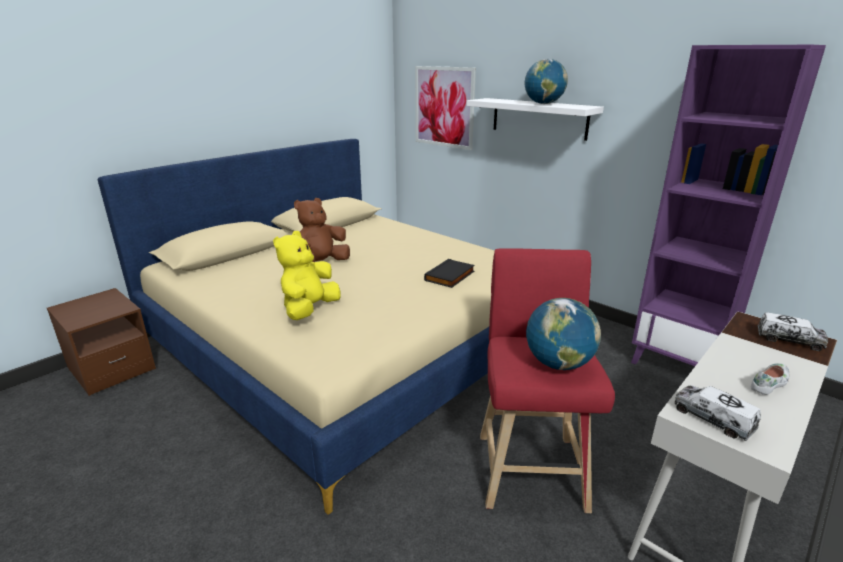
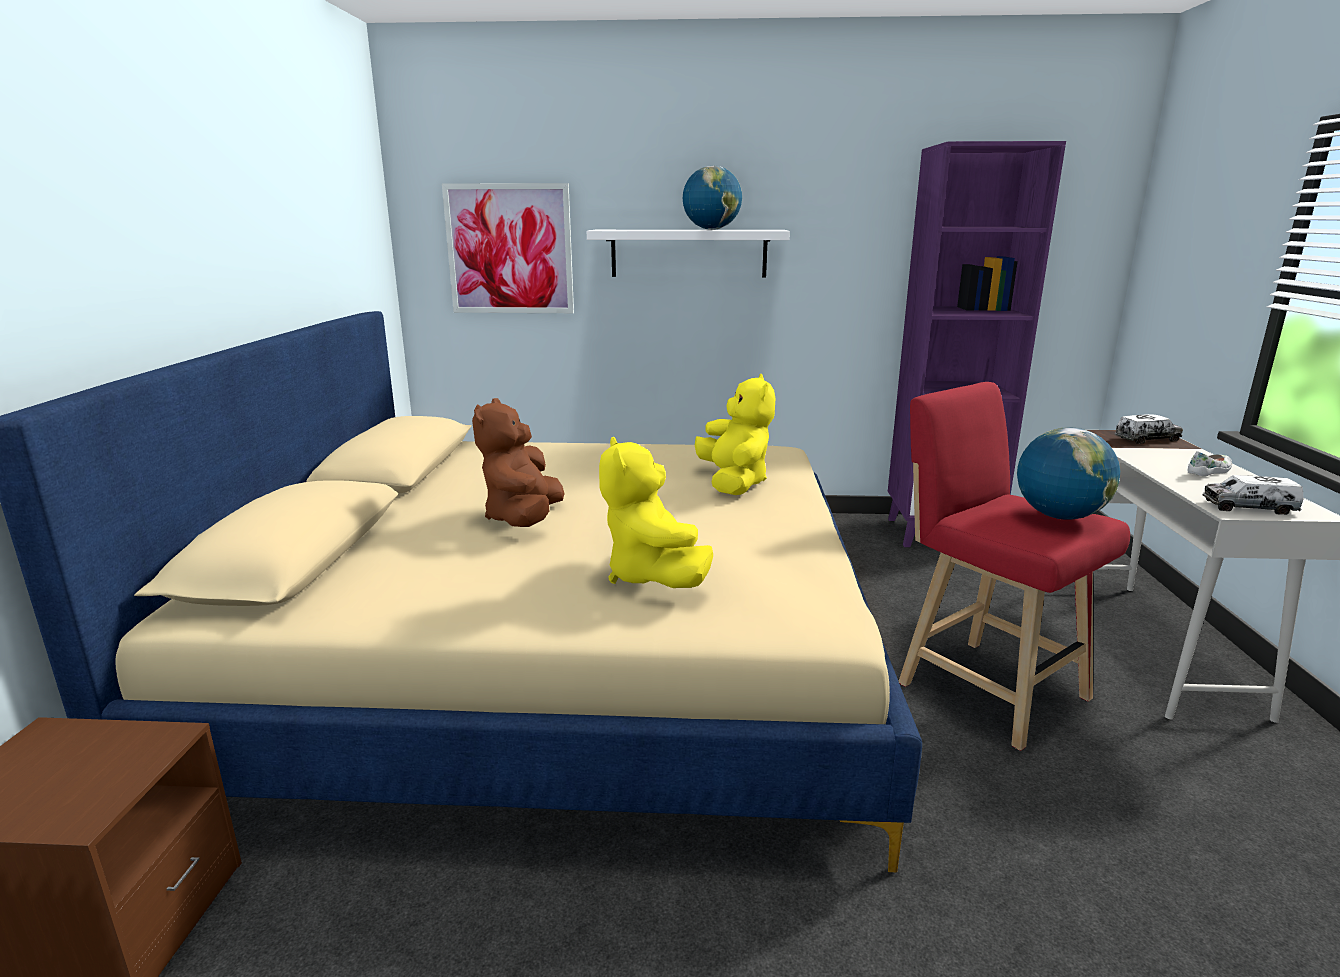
camera: 40 degrees left, 5 degrees down
(450, 276) = (734, 483): black book -> yellow plush toy
(770, 383) = (1210, 471): white shoe -> white shoe turned 45 degrees clockwise

